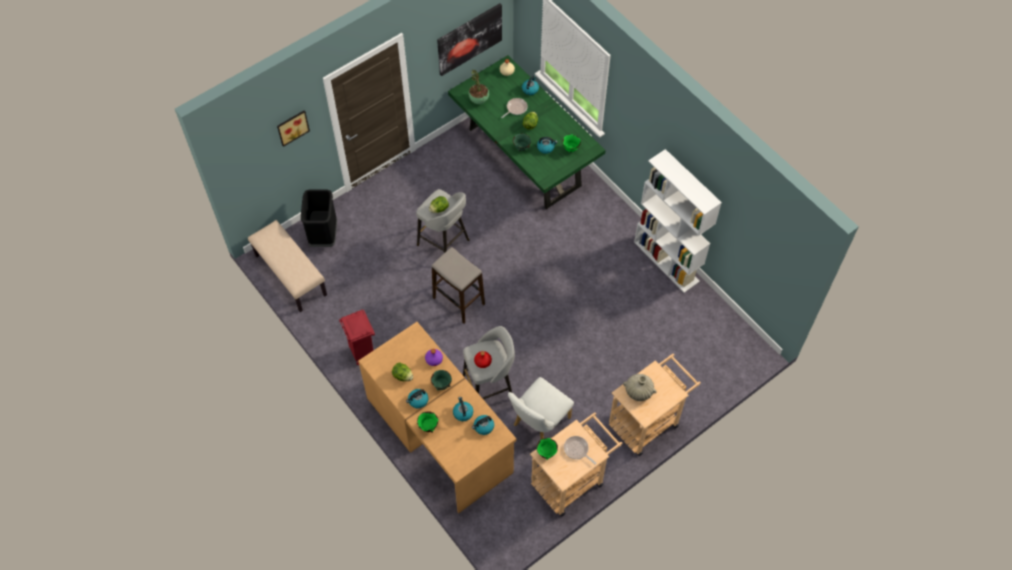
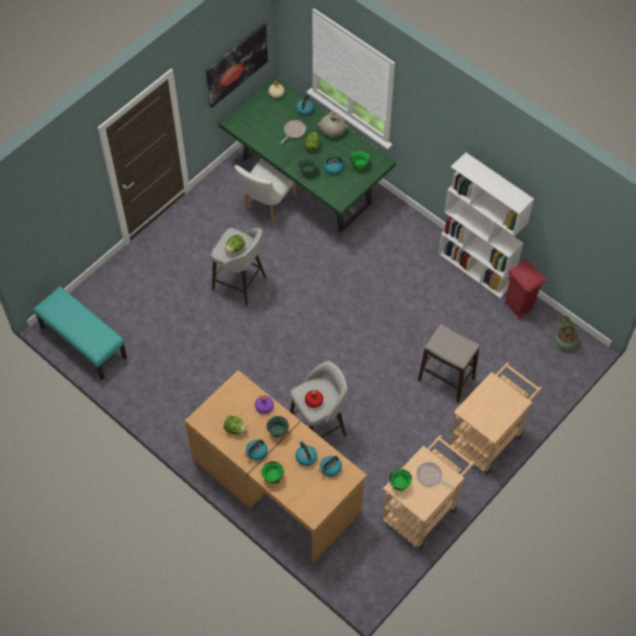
camera: 10 degrees left, 0 degrees up
(290, 275) = (83, 343): beige bench -> turquoise bench
(292, 127) = (70, 184): picture -> none
(323, 235) = (110, 295): black trash can -> none
(362, 353) = (177, 413): red trash can -> red trash can (518, 307)
(458, 301) = (268, 342): stool -> stool (446, 379)
(479, 100) = (253, 128): potted plant -> potted plant (565, 343)
(538, 424) = (377, 457): white chair -> white chair (266, 205)
(638, 391) = (481, 406): beige vase -> beige vase (332, 131)

